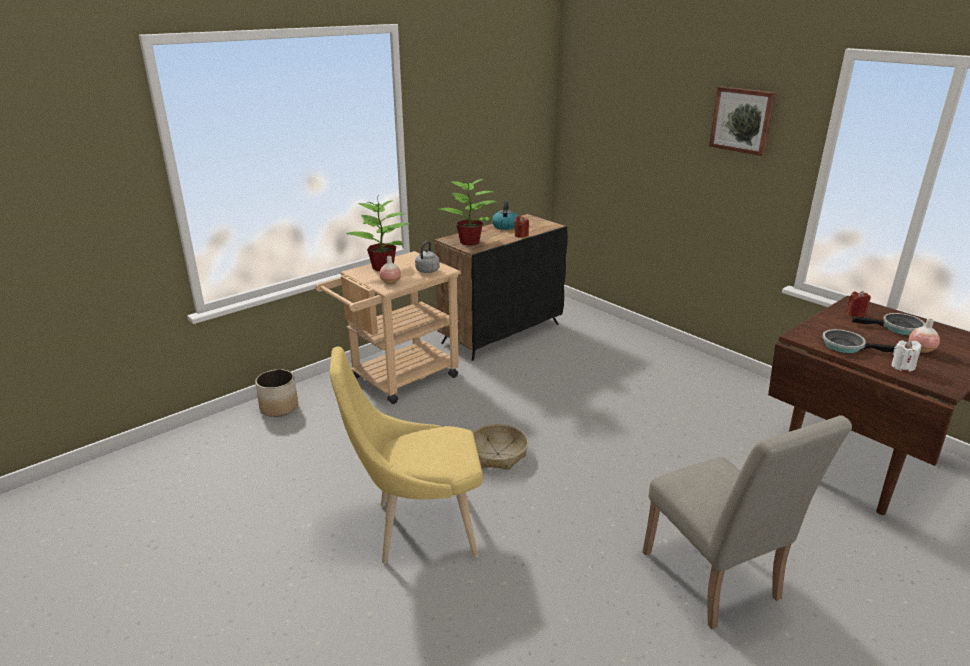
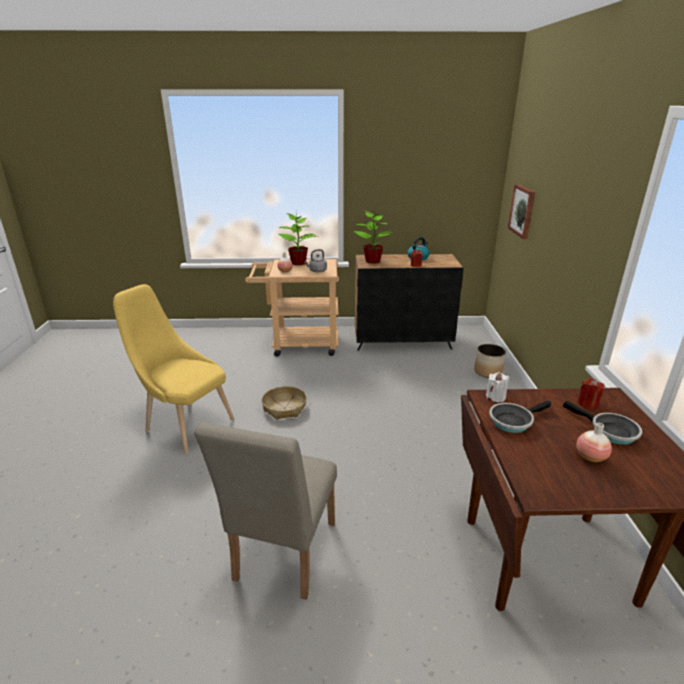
camera: 40 degrees right, 0 degrees up
(279, 407) = (223, 335): planter -> planter (488, 372)
(742, 120) = (593, 186): picture -> picture (522, 211)
(846, 346) = (513, 421): frying pan -> frying pan turned 90 degrees counterclockwise
(902, 367) = (531, 459): white candle -> white candle (495, 397)

